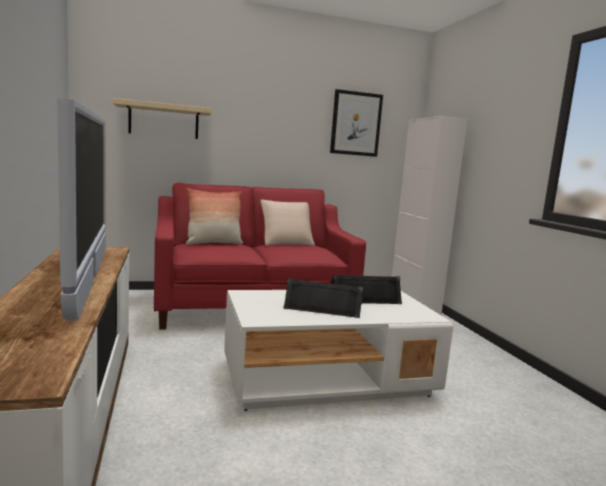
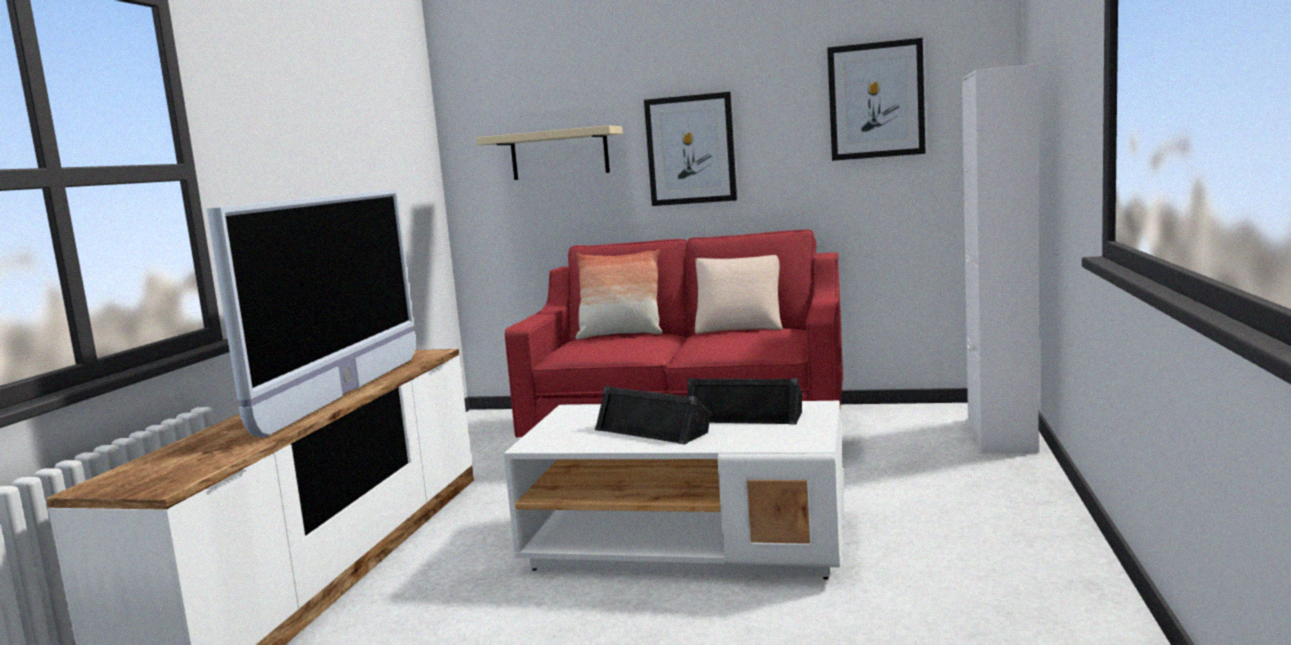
camera: 30 degrees right, 0 degrees up
(251, 133) = (691, 150): none -> picture

